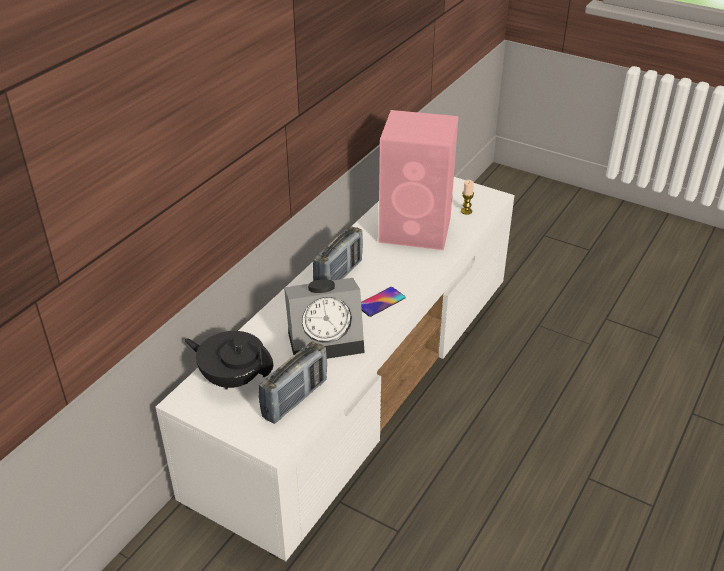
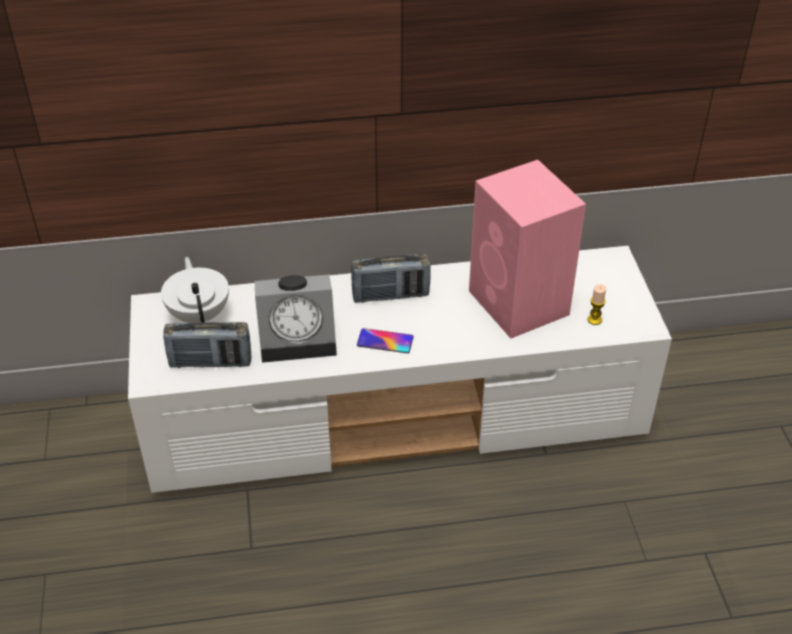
camera: 50 degrees right, 5 degrees up
(233, 378) = (199, 314): black teapot -> white teapot
(327, 339) = (300, 338): alarm clock -> alarm clock turned 45 degrees counterclockwise

